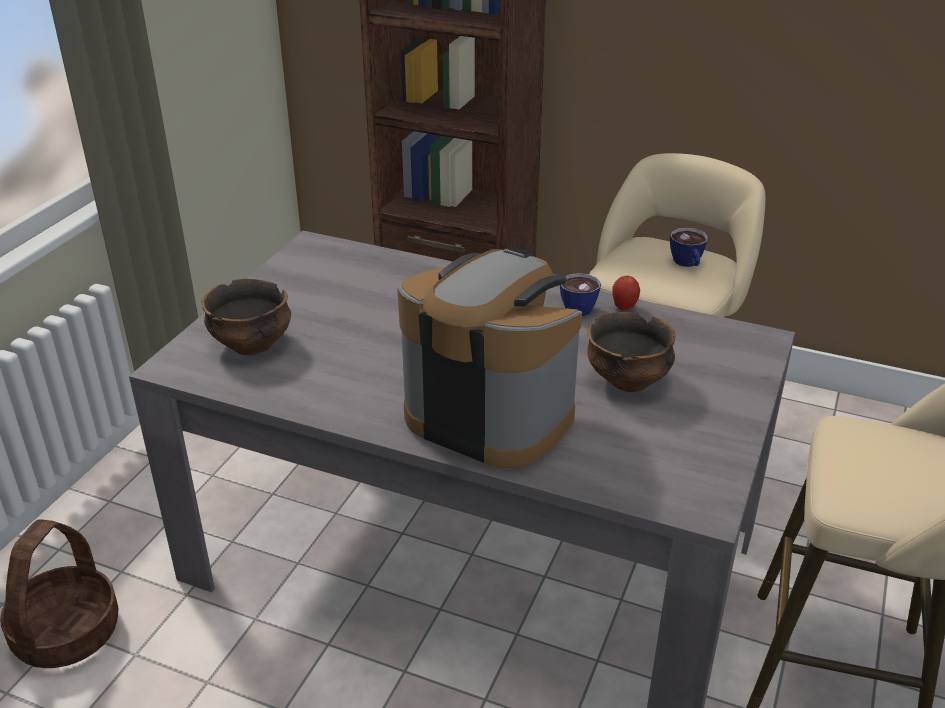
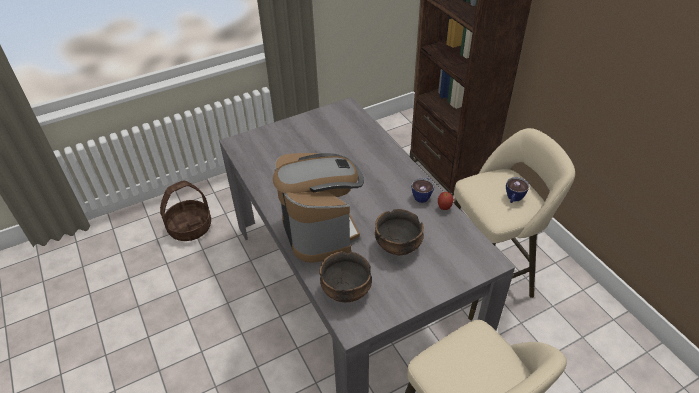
camera: 40 degrees right, 10 degrees up
(252, 344) = (272, 147): bowl -> bowl (346, 291)

